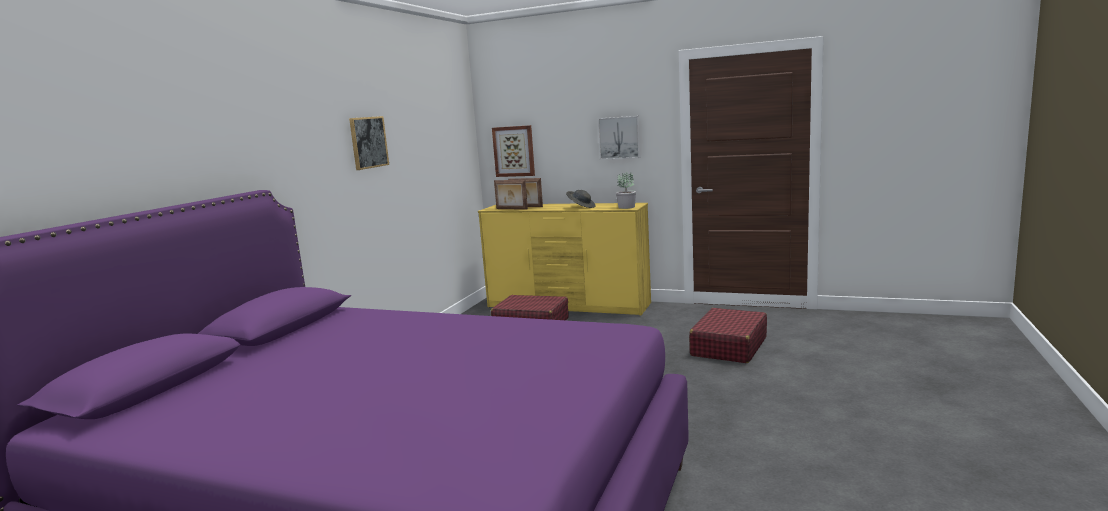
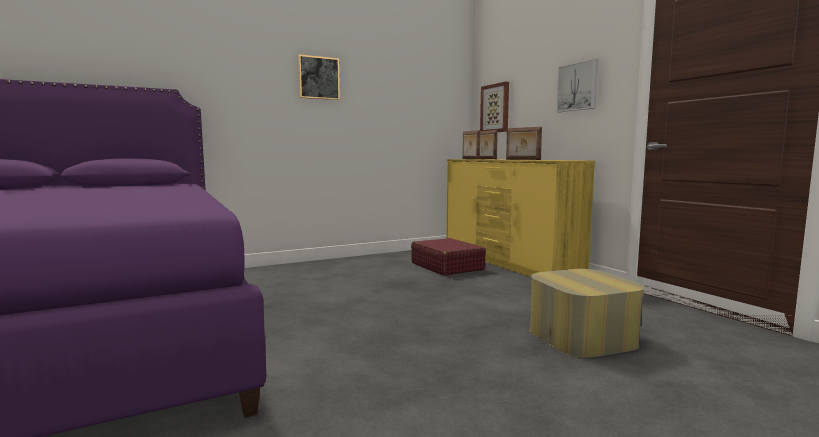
camera: 40 degrees right, 5 degrees down
(581, 207) = (522, 159): grey hat -> picture frame
(627, 207) = (558, 160): potted plant -> none
(728, 347) = (582, 336): red suitcase -> ottoman

